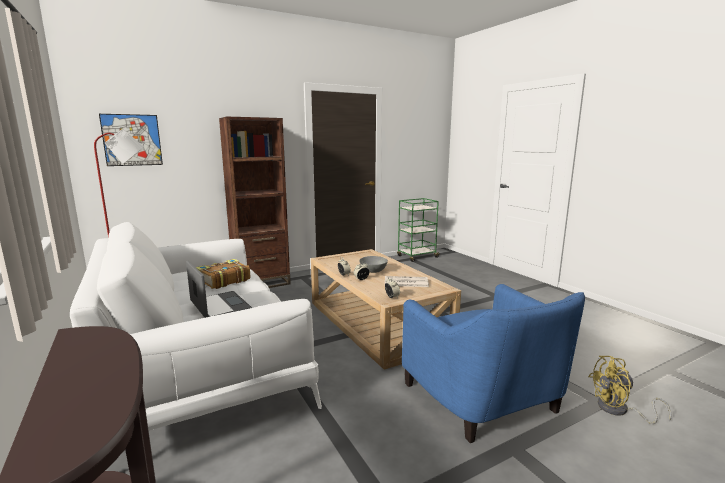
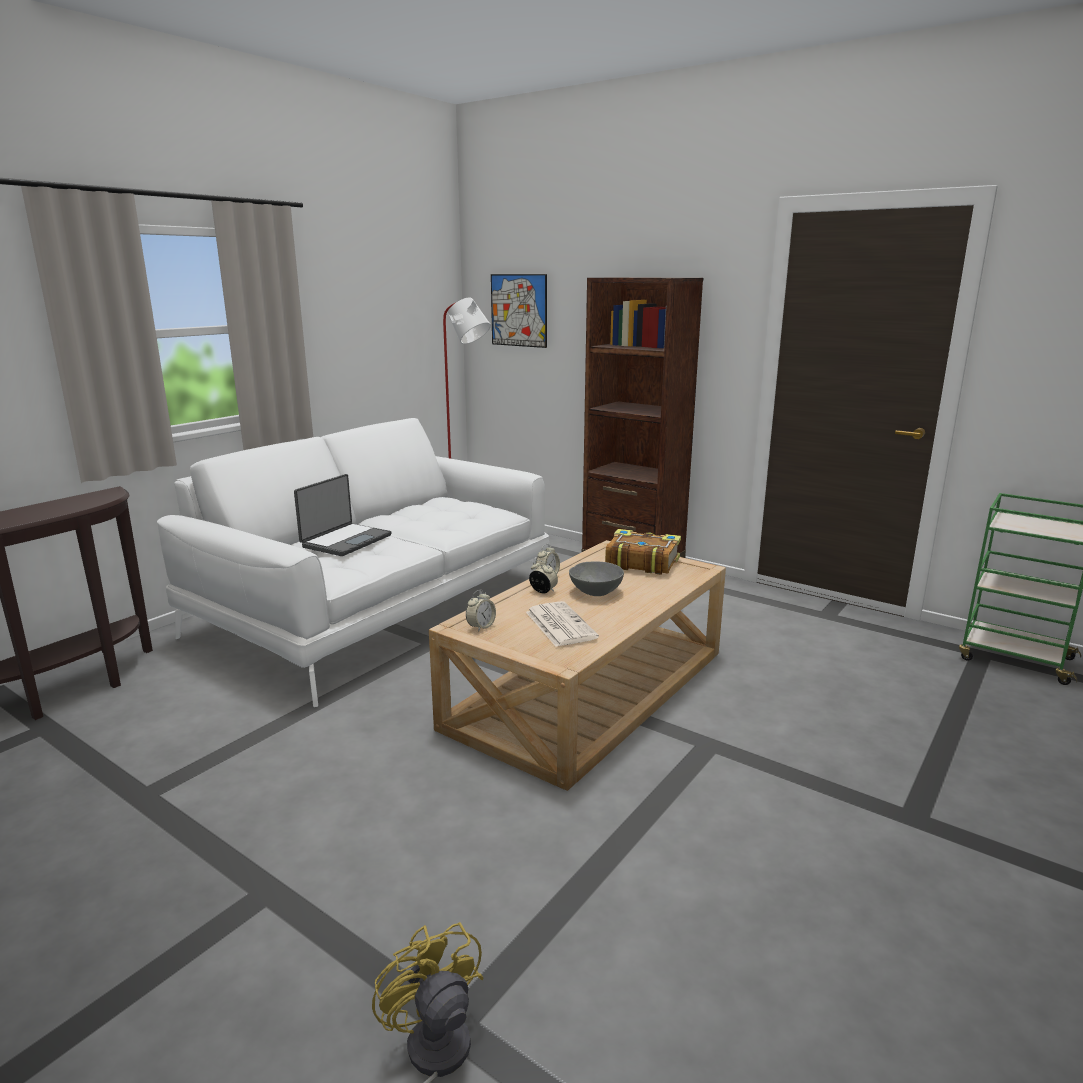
camera: 65 degrees right, 5 degrees up
(223, 281) = (434, 520): book -> book (641, 562)
(484, 398) = (395, 847): blue armchair -> none

